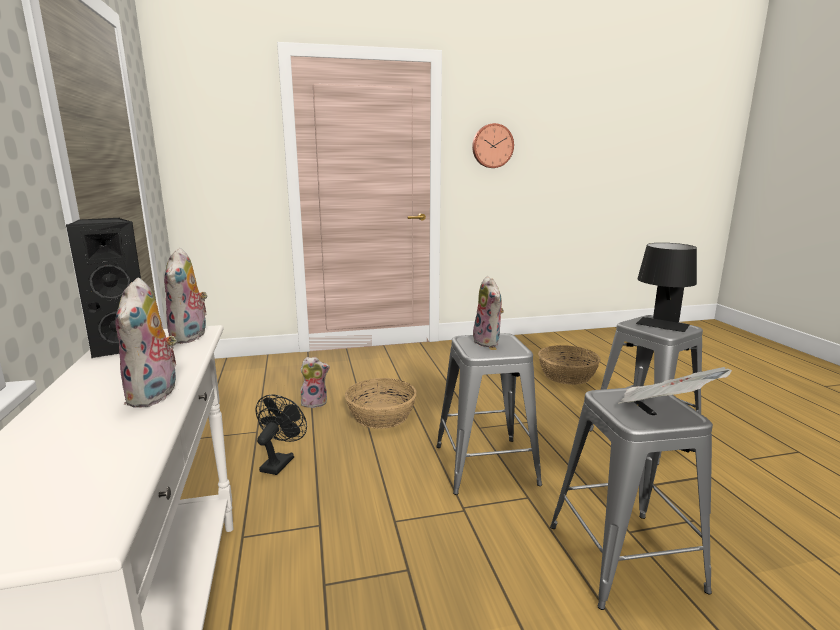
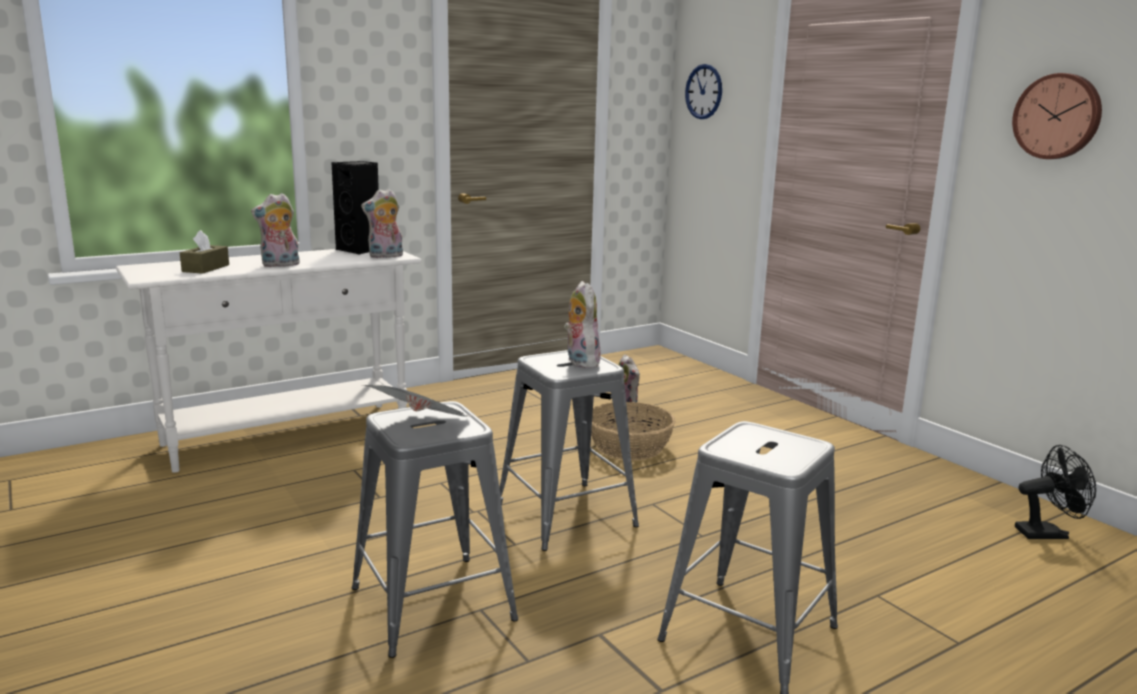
camera: 70 degrees right, 0 degrees up
(84, 459) = (206, 268): none -> brown tissue box
(201, 133) = (704, 91): none -> wall clock
(280, 461) = (503, 422): black fan -> black fan (1048, 533)
(489, 342) = (580, 362): plush toy -> plush toy turned 105 degrees clockwise
(566, 375) = (918, 561): basket -> none
(660, 326) = (759, 446): black table lamp -> none

